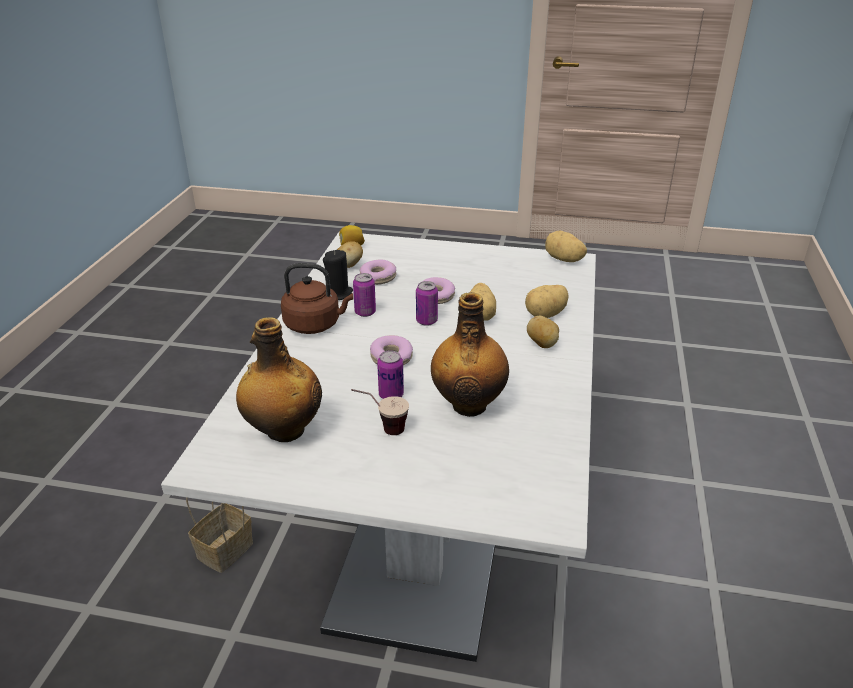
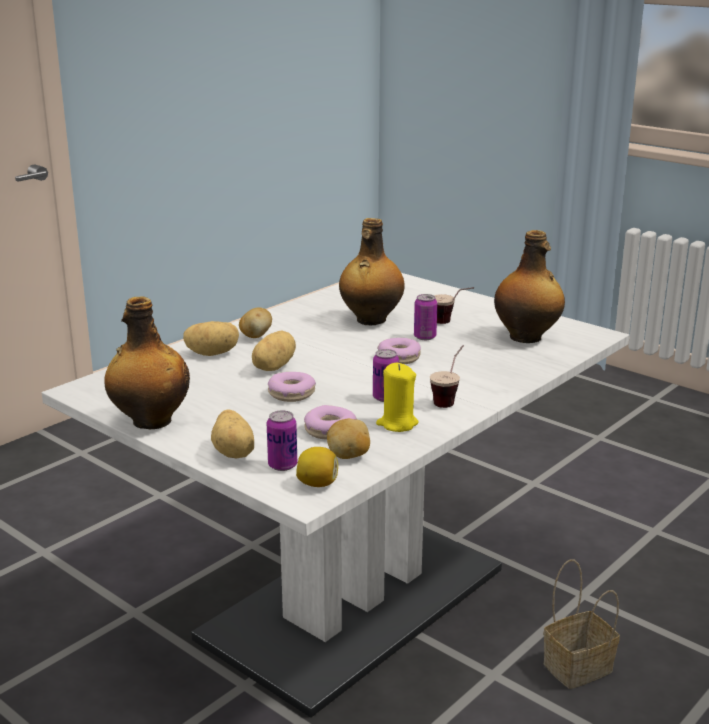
camera: 150 degrees left, 10 degrees down
(315, 325) = (449, 399): brown kettle -> cup
(338, 294) = (397, 424): black candle -> yellow candle
(426, 321) = (331, 375): can -> can (282, 465)
(494, 254) = (150, 421): none -> bottle
(563, 260) = (90, 393): potato -> potato (234, 452)

